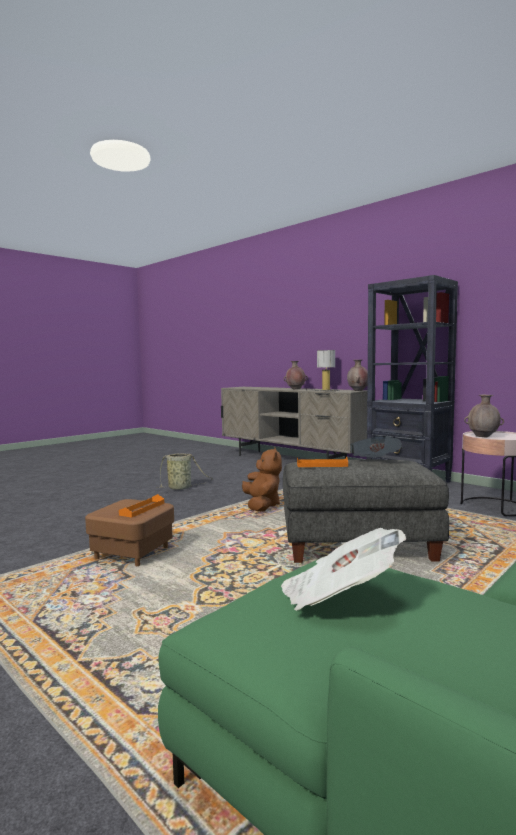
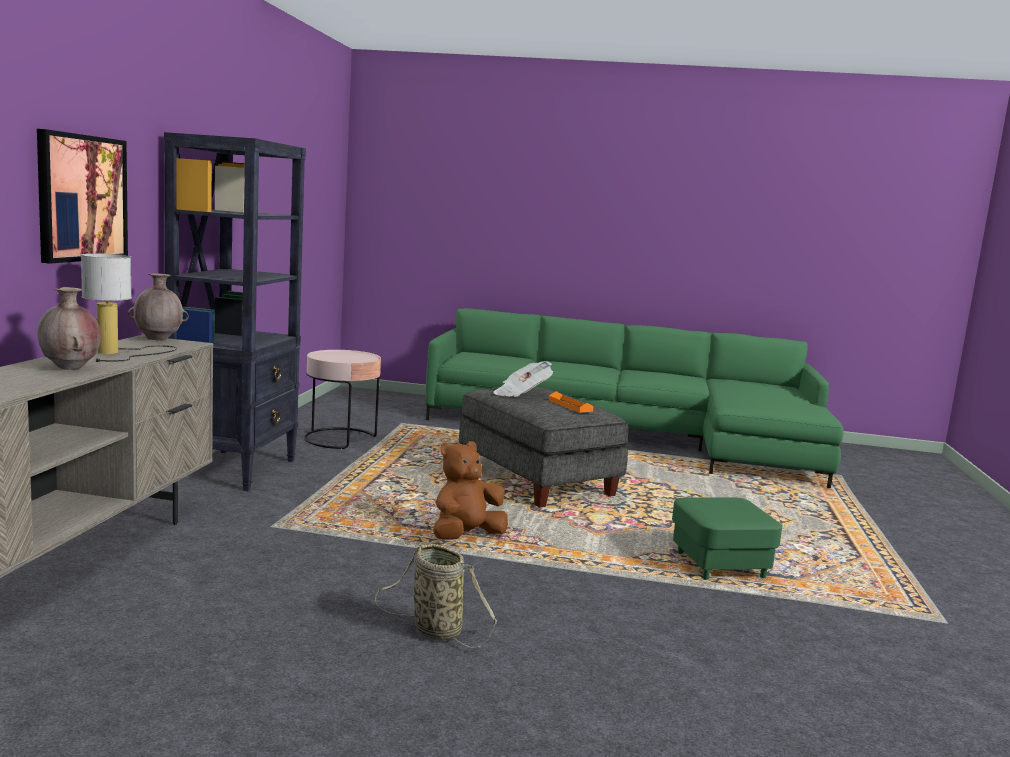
camera: 125 degrees left, 5 degrees up
(132, 553) = (719, 565): brown ottoman -> green ottoman
(142, 509) = (718, 503): orange tray -> none
(338, 597) = (771, 401): newspaper -> none
(343, 328) = (81, 198): none -> picture
(483, 436) = (354, 360): brown vase -> none

